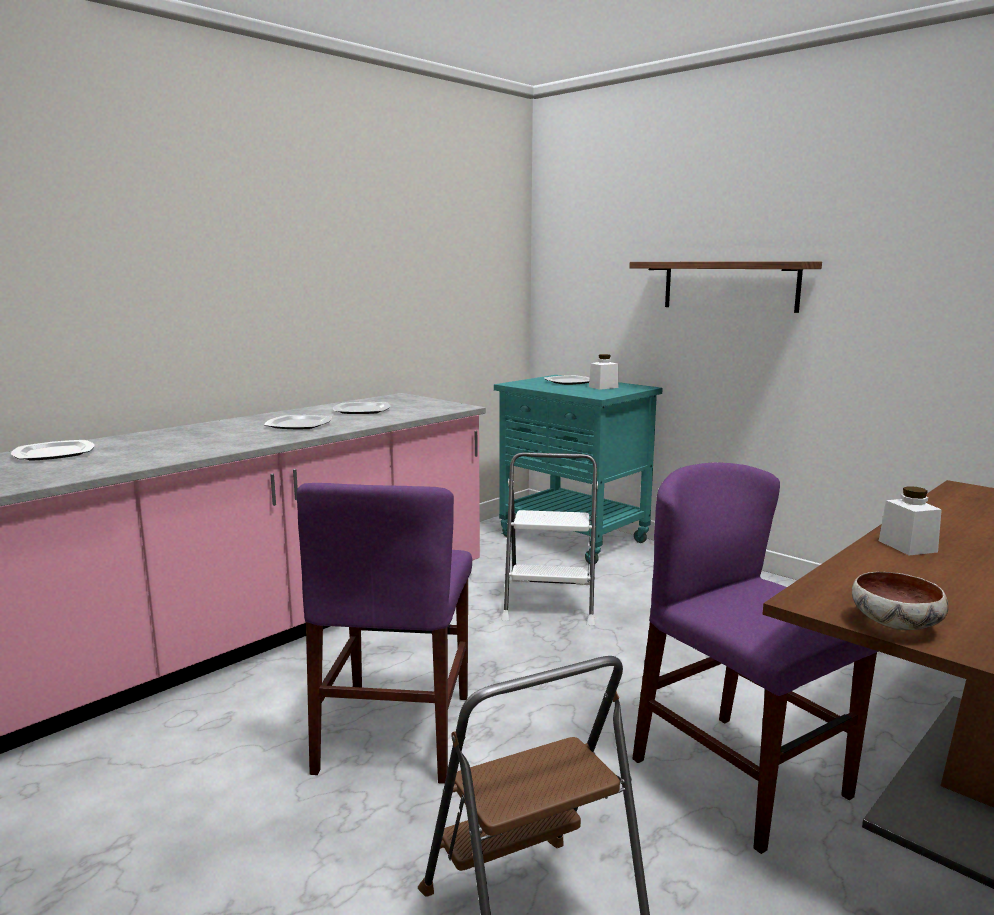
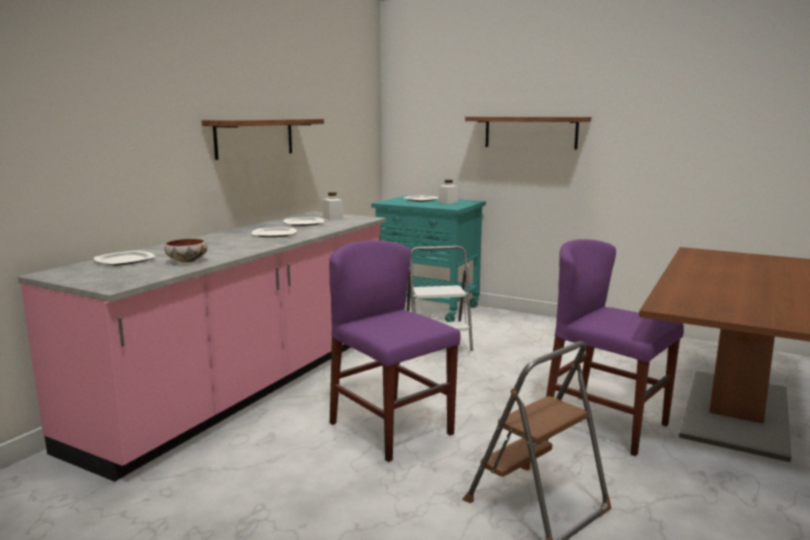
camera: 15 degrees left, 0 degrees up
(305, 289) = (254, 138): none -> shelf
(395, 732) = (391, 428): purple chair -> purple chair turned 150 degrees clockwise
(896, 626) = (710, 313): bowl -> bowl (187, 261)
(907, 546) = (686, 279): white jar -> white jar (332, 218)

